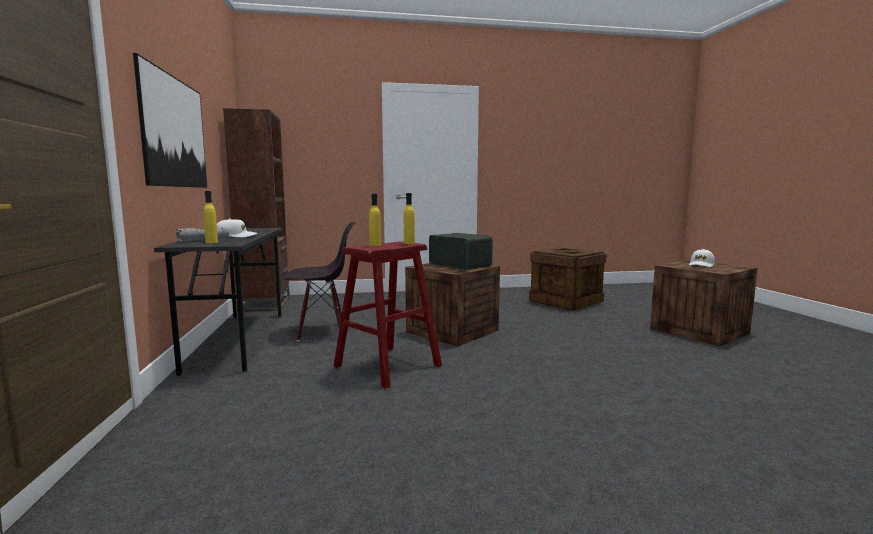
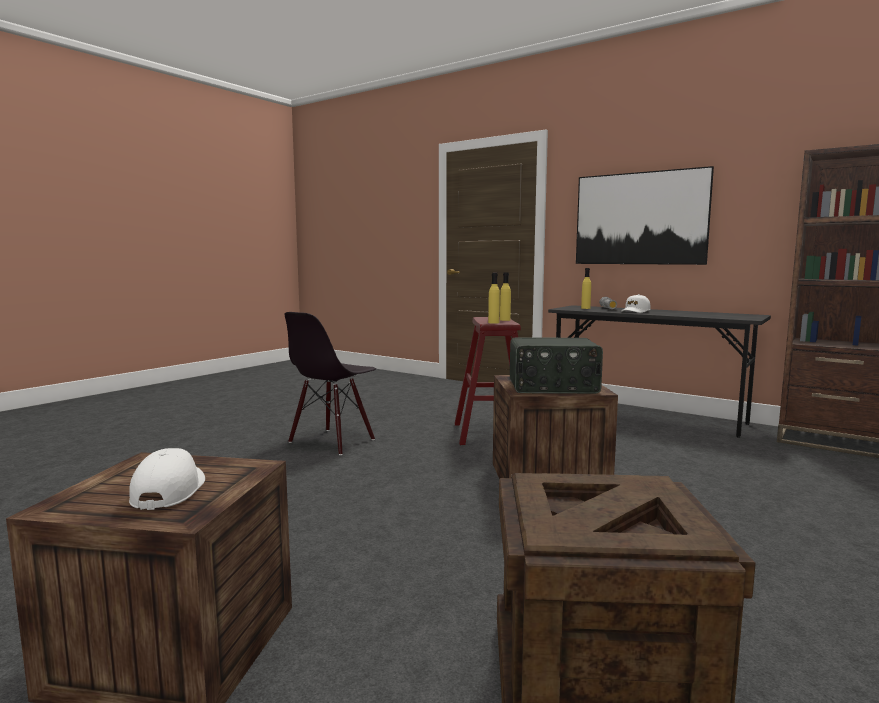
camera: 135 degrees right, 0 degrees up
(322, 331) = (637, 437): black chair -> black chair (332, 441)

